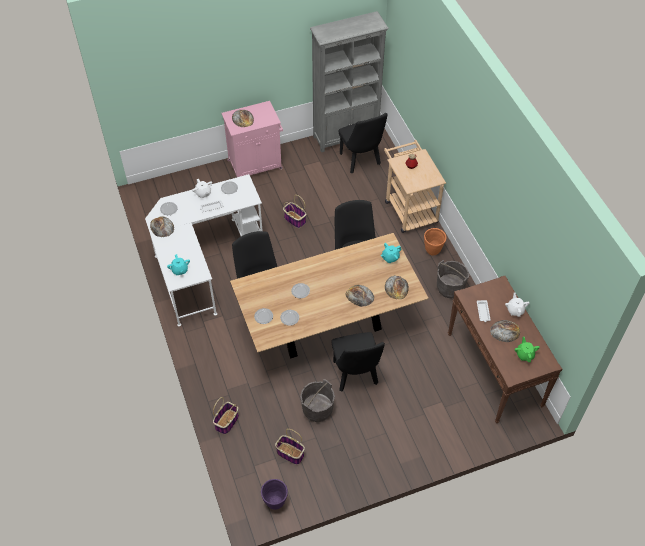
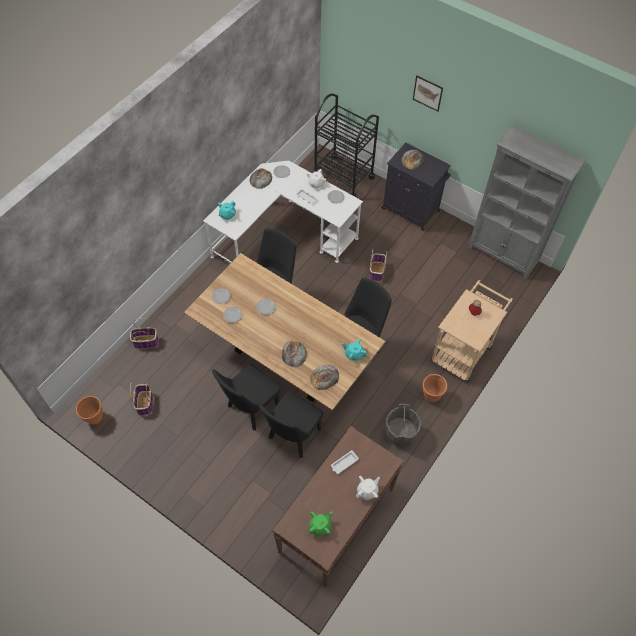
camera: 55 degrees right, 5 degrees up
(181, 188) = (343, 177): none -> black cart
(227, 55) = (427, 93): none -> picture
(256, 164) = (411, 210): pink cabinet -> black cabinet
(275, 502) = (94, 418): purple planter -> orange planter
(317, 409) = (198, 398): grey bucket -> none
(361, 161) = (485, 282): black chair -> black chair (292, 437)
(505, 331) = (336, 494): bread -> none

